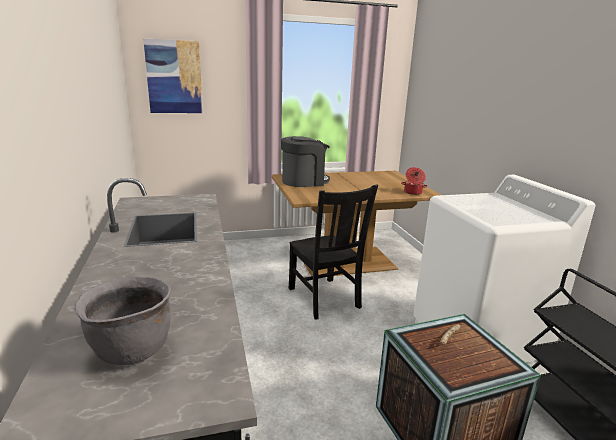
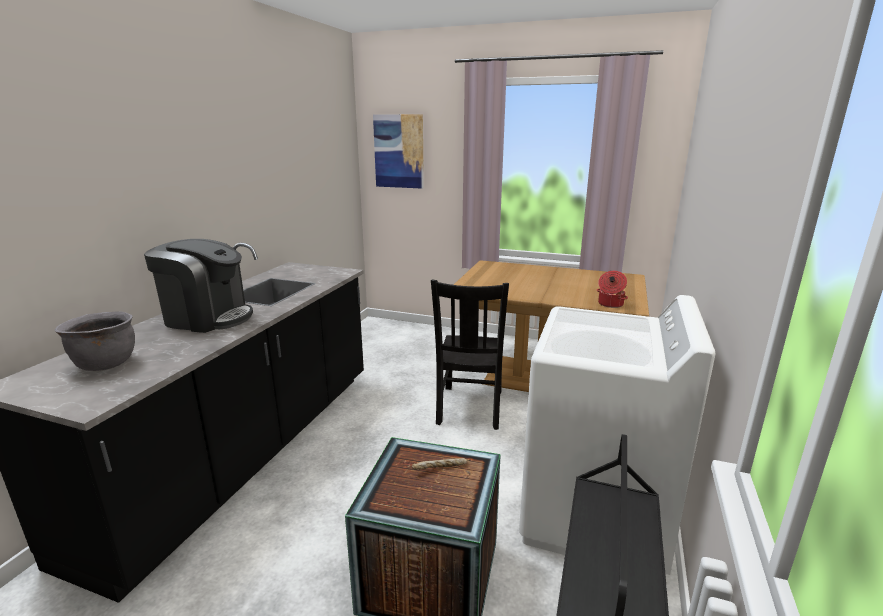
camera: 35 degrees right, 0 degrees up
(304, 181) = (498, 272): coffee machine -> coffee machine (208, 317)

